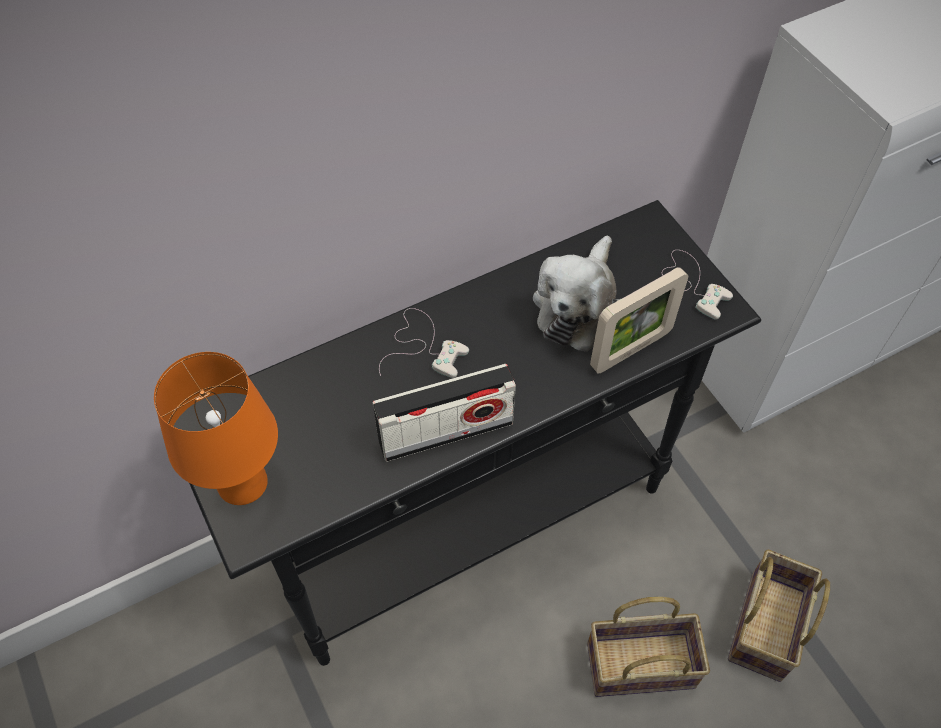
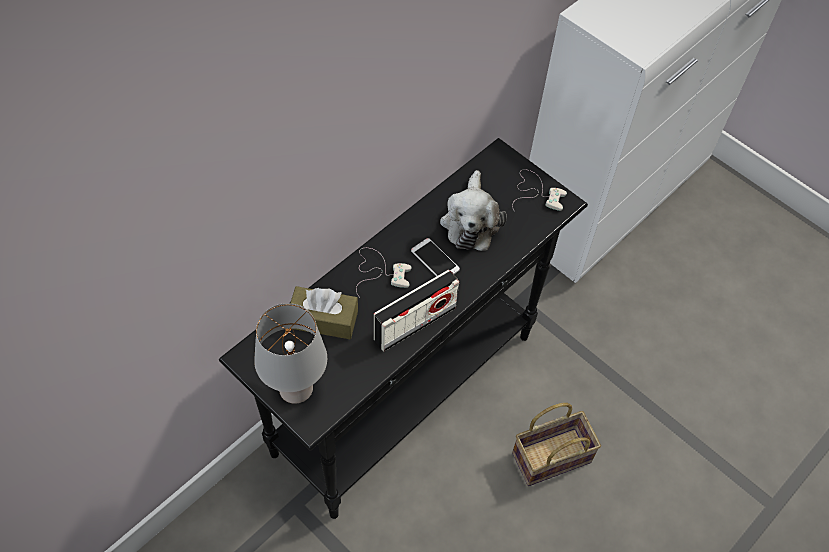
camera: 20 degrees left, 0 degrees up
(242, 486) = (295, 391): orange table lamp -> grey table lamp
(320, 395) = (323, 319): none -> brown tissue box
(507, 348) = (435, 260): none -> phone
(631, 350) = (513, 242): picture frame -> none
(764, 622) = (623, 407): basket -> none

